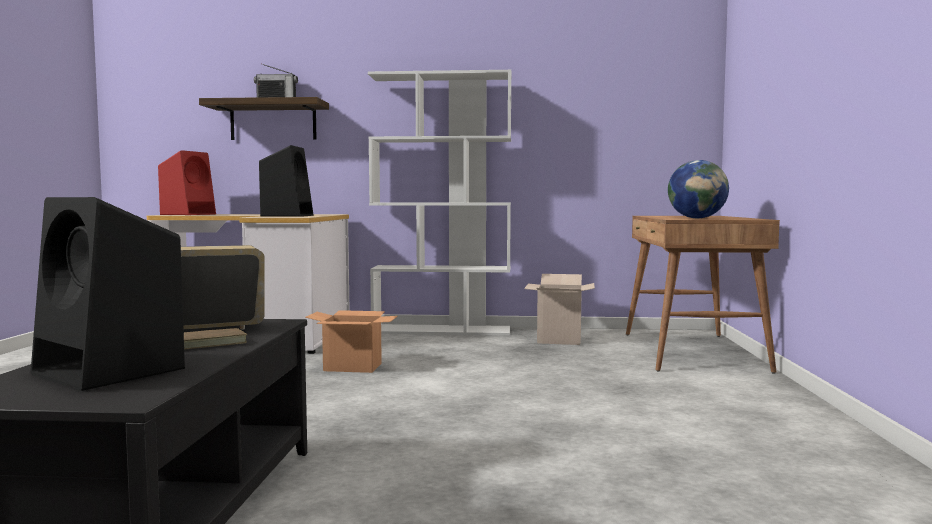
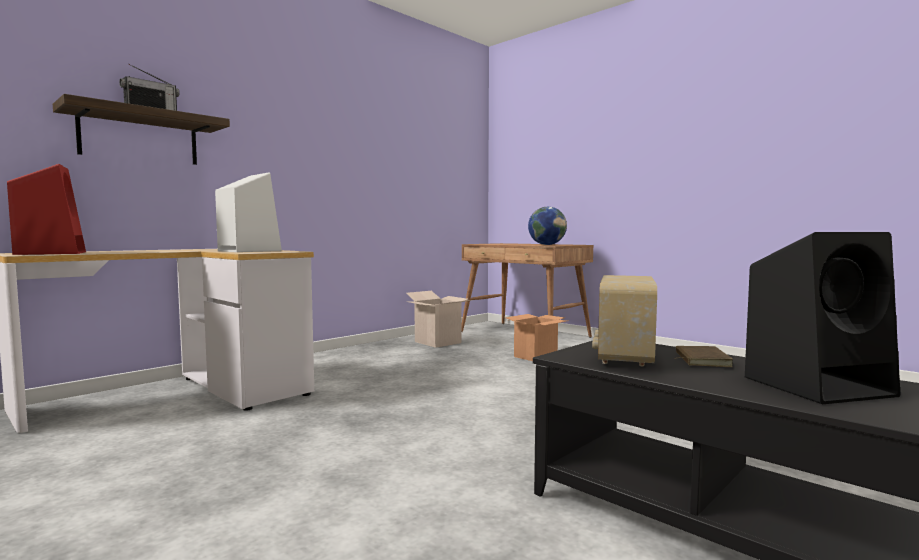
camera: 50 degrees left, 0 degrees up
(287, 216) = (248, 251): black speaker -> white speaker
(353, 367) = (390, 394): cardboard box -> cardboard box (535, 356)
(442, 330) = (339, 353): white bookcase -> none

